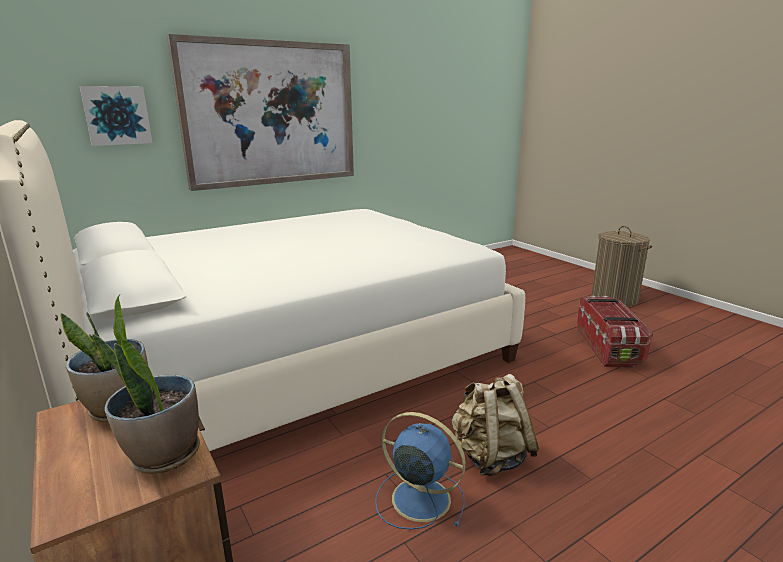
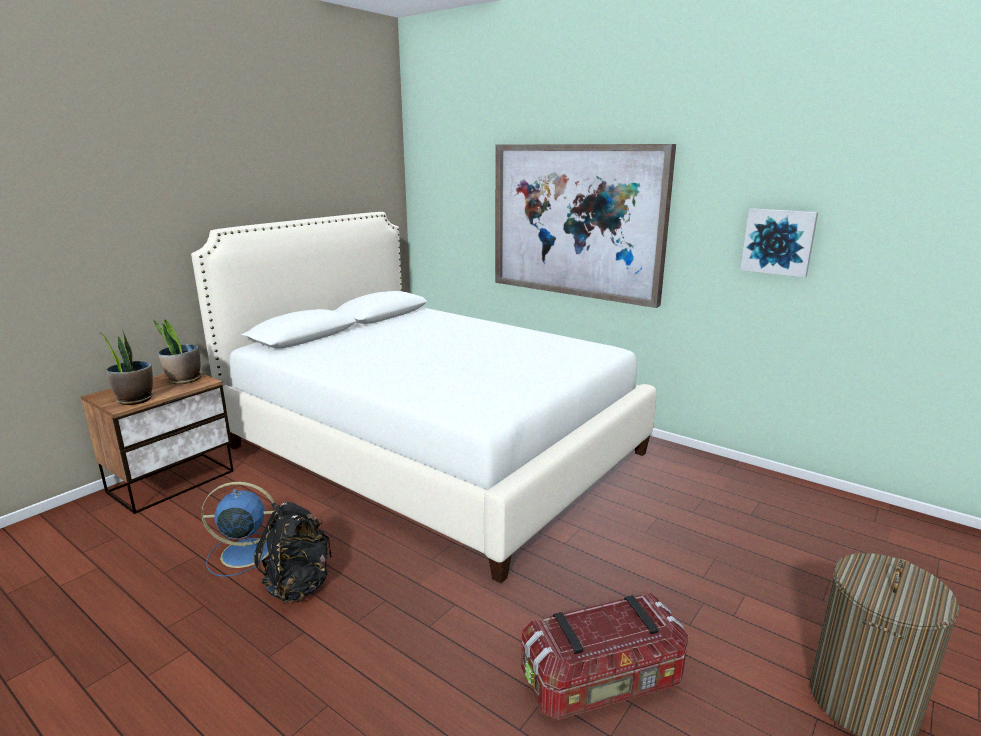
camera: 70 degrees right, 0 degrees up
(117, 115) = (462, 211): picture -> picture (778, 241)
(418, 498) = (243, 553): blue fan -> blue fan turned 105 degrees counterclockwise
(490, 457) = (299, 584): beige backpack -> black backpack

